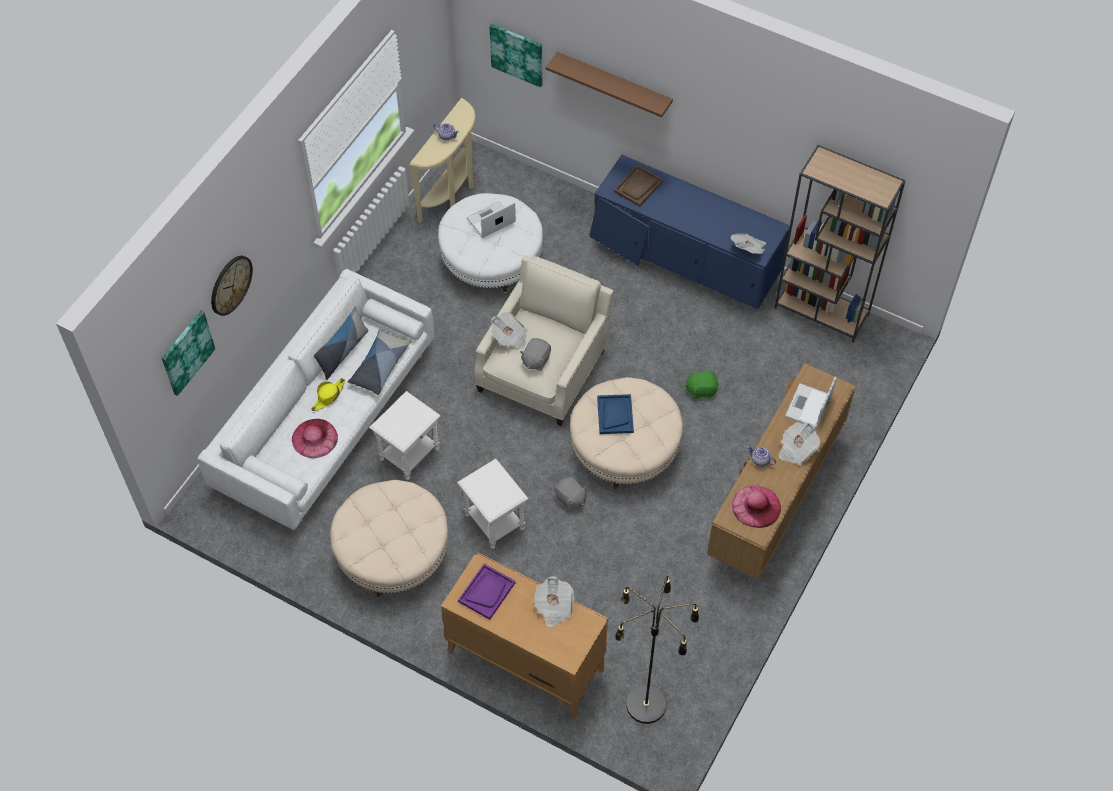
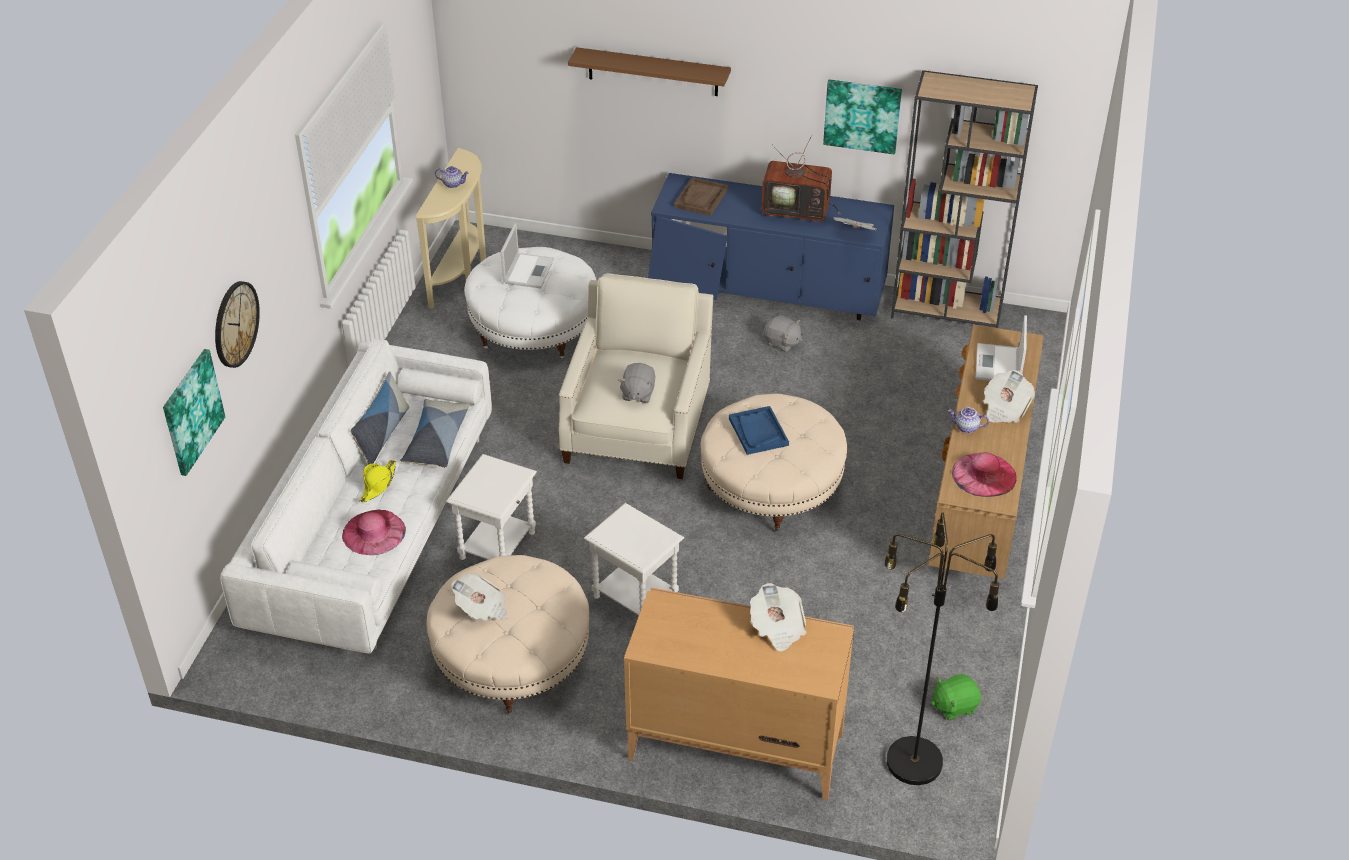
camera: 15 degrees left, 15 degrees down
(487, 592) = (680, 629): purple tray -> none
(490, 221) = (528, 270): laptop -> laptop turned 150 degrees clockwise
(510, 337) = (596, 376): newspaper -> newspaper (482, 609)
(517, 54) = (524, 69): picture -> picture (862, 115)
(570, 499) = (724, 553): grey plush toy -> grey plush toy (782, 343)
(701, 389) = (839, 411): green plush toy -> green plush toy (954, 706)
(711, 215) = (798, 210): none -> television

